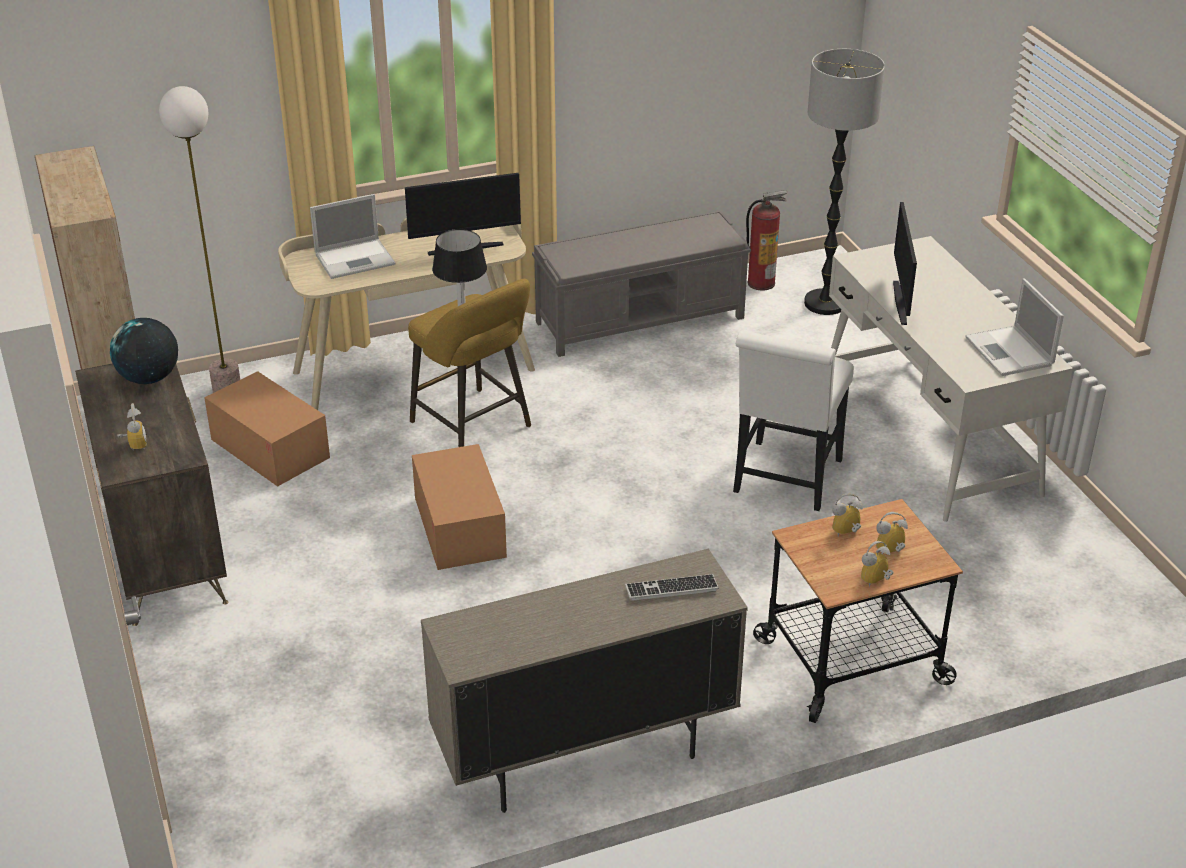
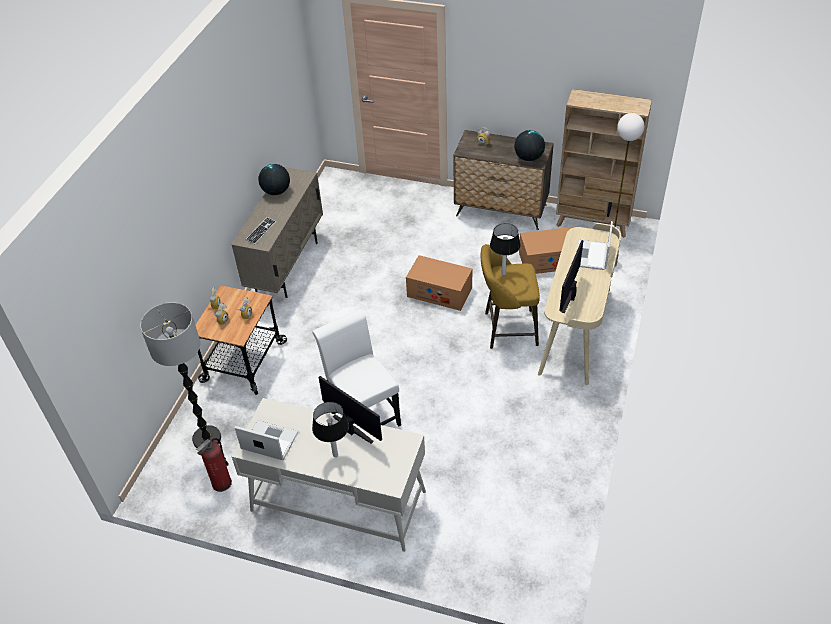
camera: 130 degrees right, 10 degrees up
(540, 640) = (276, 192): none -> globe
(641, 320) = (551, 447): grey bench -> none
(761, 283) = (547, 533): fire extinguisher -> fire extinguisher (221, 483)
(825, 303) = (497, 550): floor lamp -> floor lamp (207, 438)
(950, 297) = (335, 455): none -> table lamp

